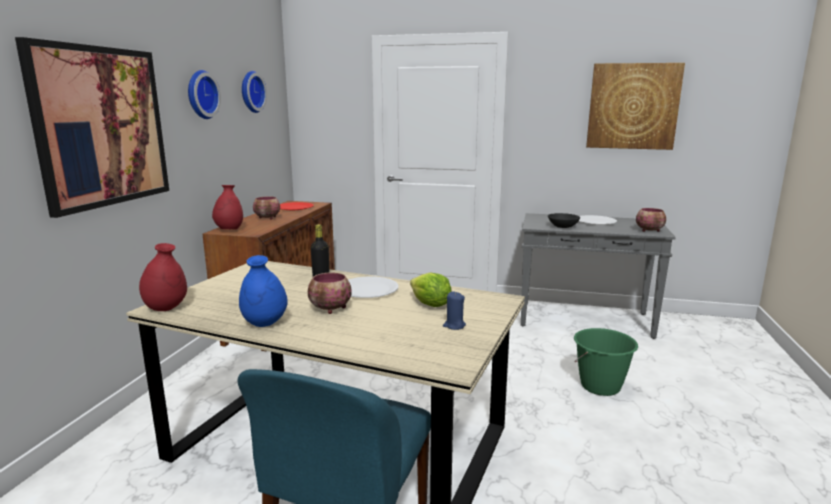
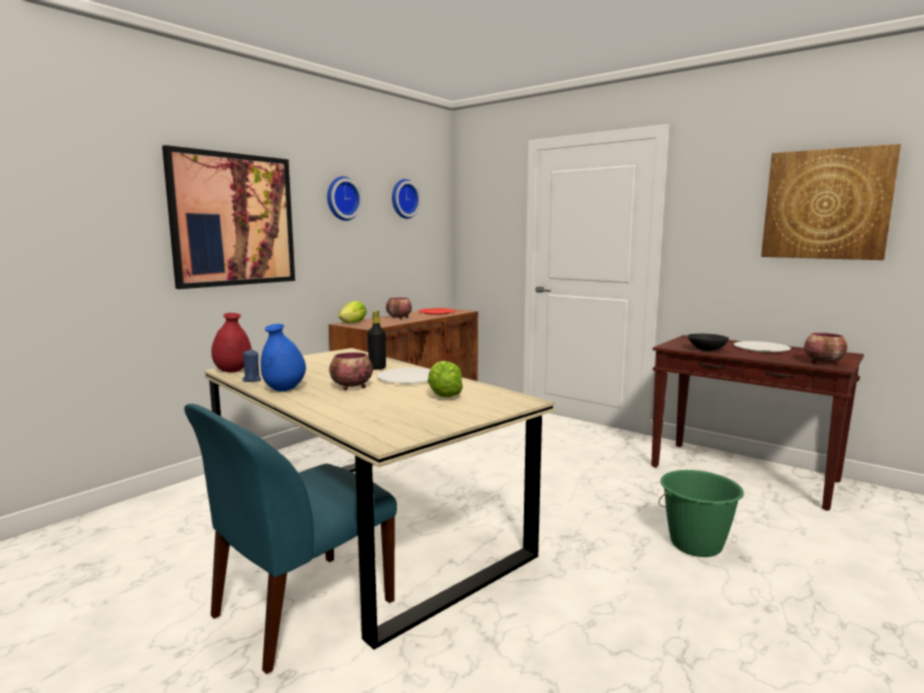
camera: 25 degrees right, 5 degrees down
(229, 230) = (353, 323): red vase -> lettuce
(454, 325) = (438, 413): blue candle -> blue candle (251, 380)
(585, 320) = (744, 474): grey console table -> brown console table

